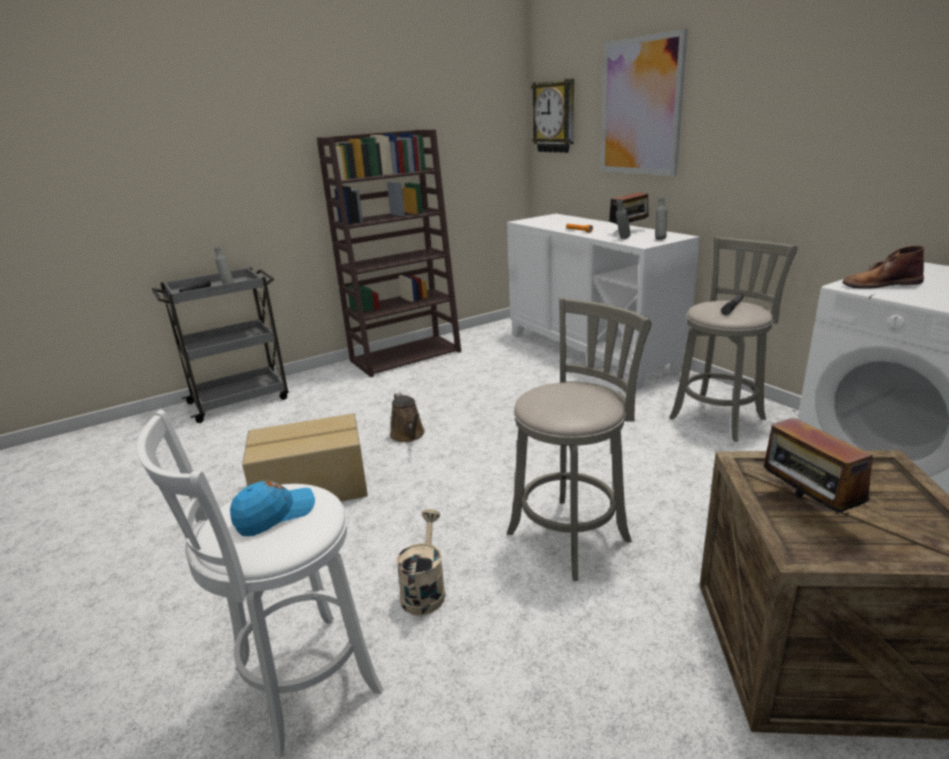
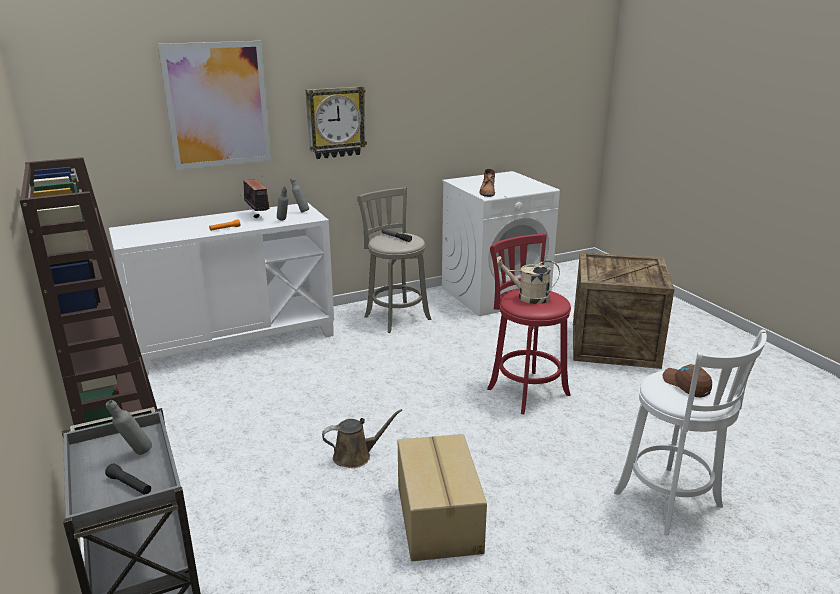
camera: 85 degrees left, 0 degrees up
(275, 515) = (686, 385): blue cap -> brown cap
(424, 589) = (581, 451): beige watering can -> beige watering can (527, 297)
(555, 117) = (78, 121): wall clock -> wall clock (335, 122)
(572, 534) = (525, 390): grey stool -> red stool
(806, 508) = (628, 276): radio -> none

